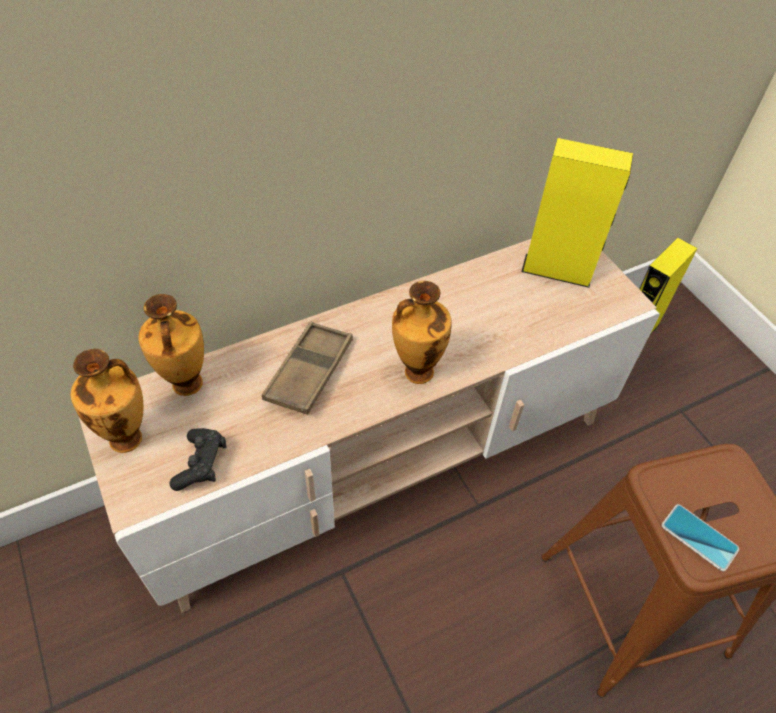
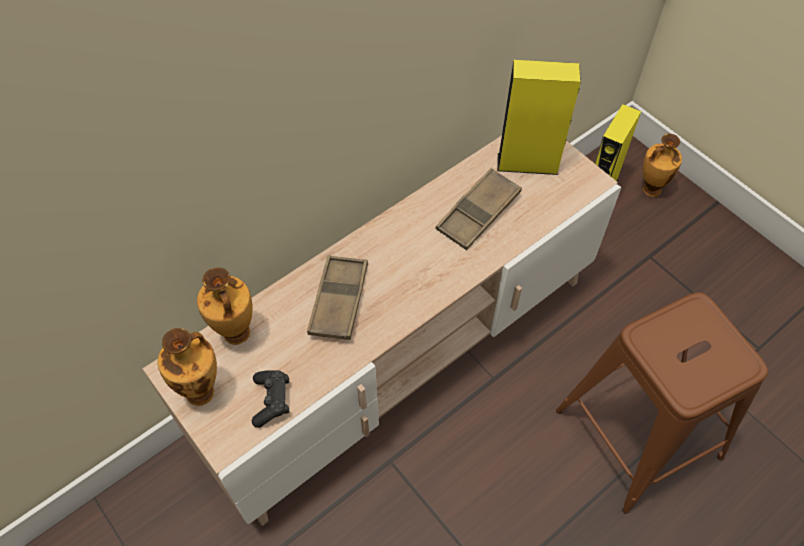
camera: 10 degrees left, 5 degrees up
(416, 371) = (429, 282): vase -> vase (650, 190)
(489, 310) = (478, 213): none -> brown tray
(699, 537) = (684, 375): phone -> none

